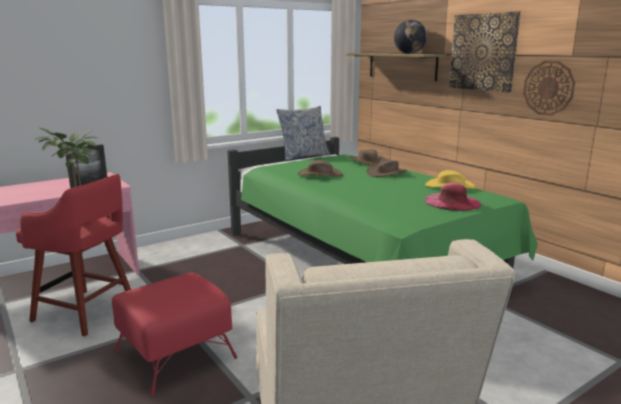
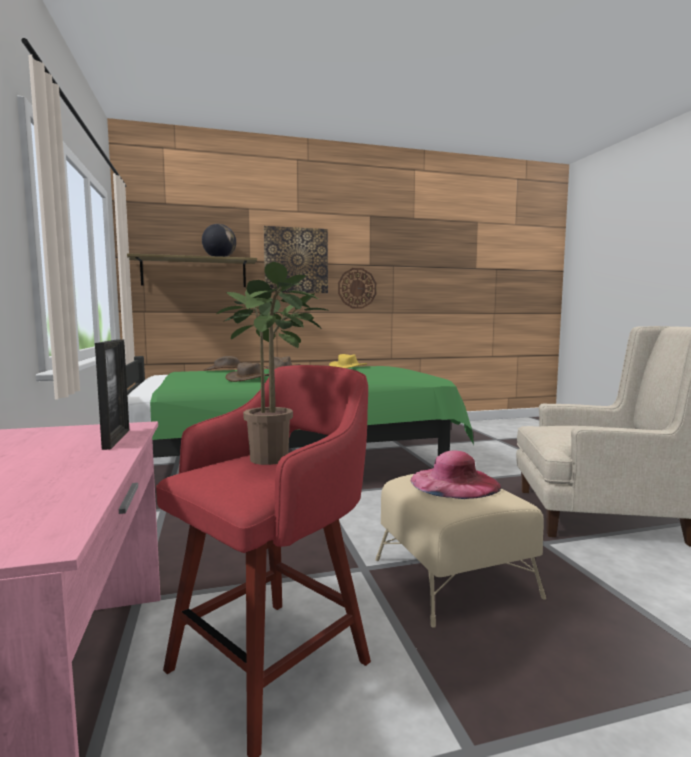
camera: 70 degrees left, 10 degrees down
(176, 354) = (454, 577): red ottoman -> beige ottoman
(303, 156) = (138, 379): pillow -> none
(452, 202) = (391, 370): pink hat -> pink hat (455, 482)

